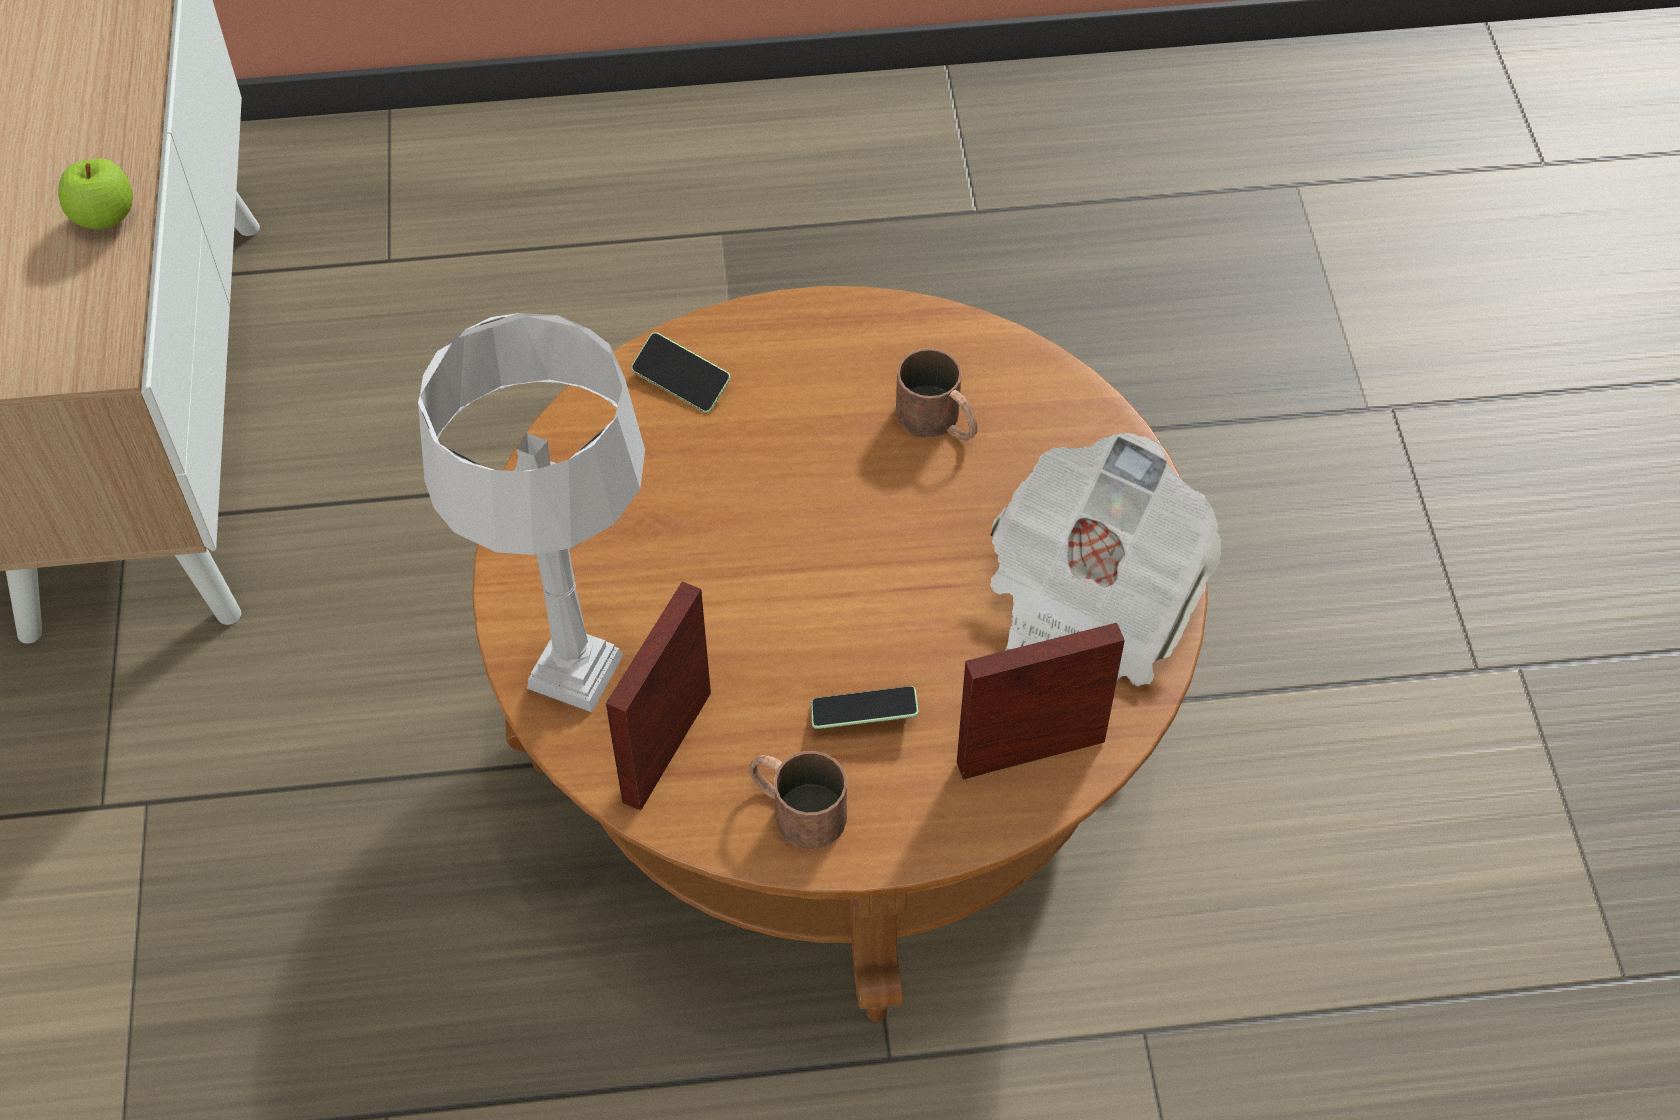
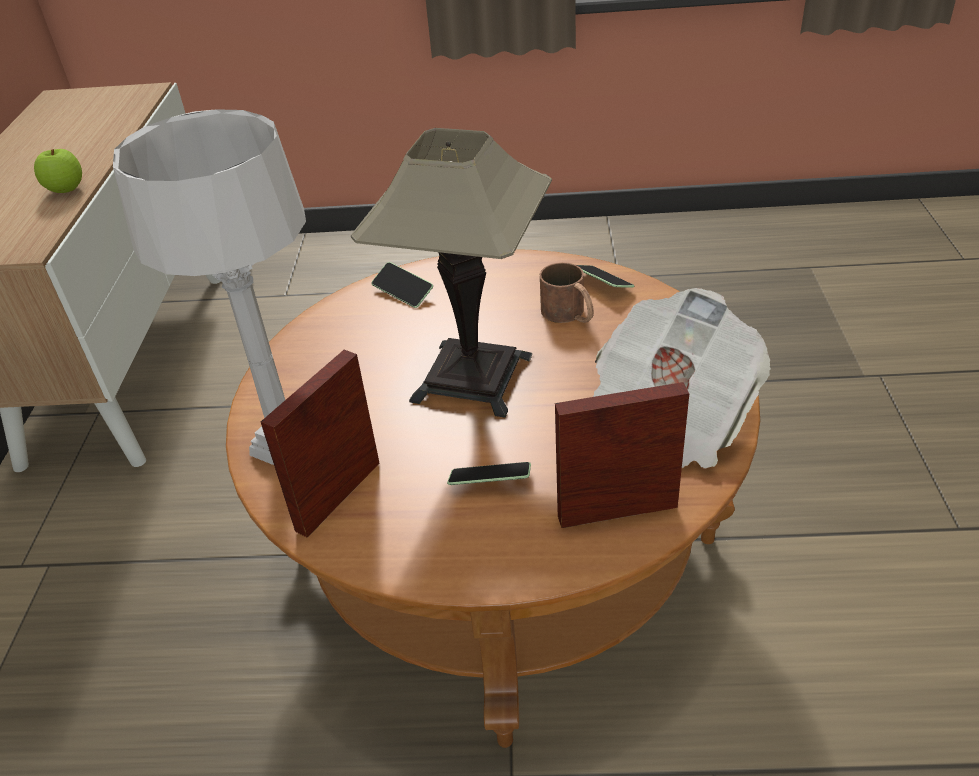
camera: 10 degrees right, 15 degrees down
(795, 808) = (426, 541): brown mug -> none
(812, 544) = (471, 378): none -> table lamp
(982, 359) = (602, 284): none -> phone

